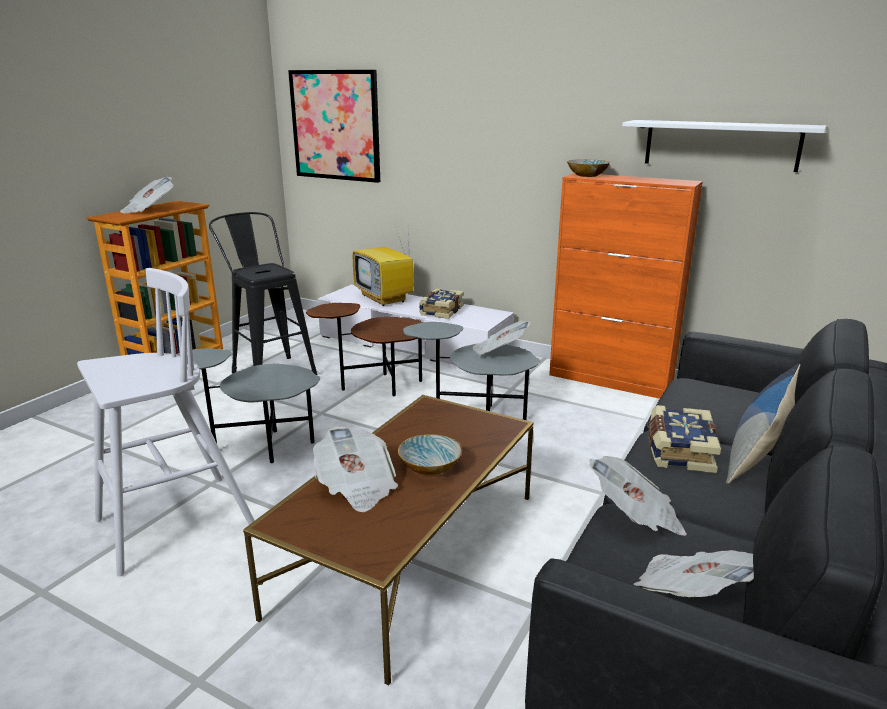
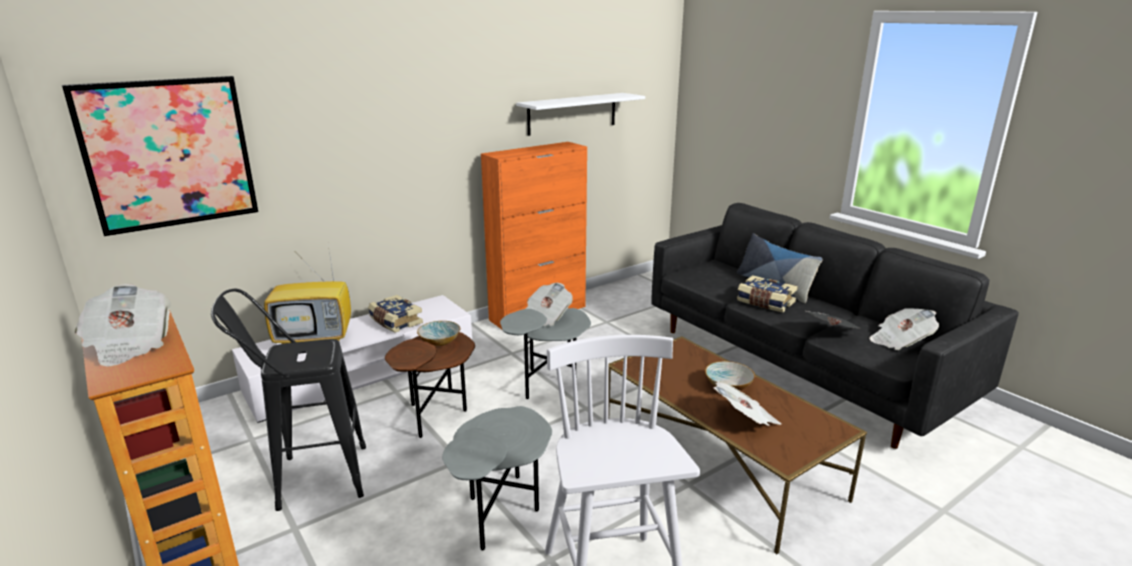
camera: 65 degrees left, 0 degrees up
(587, 175) = (503, 153): bowl -> bowl (440, 341)

